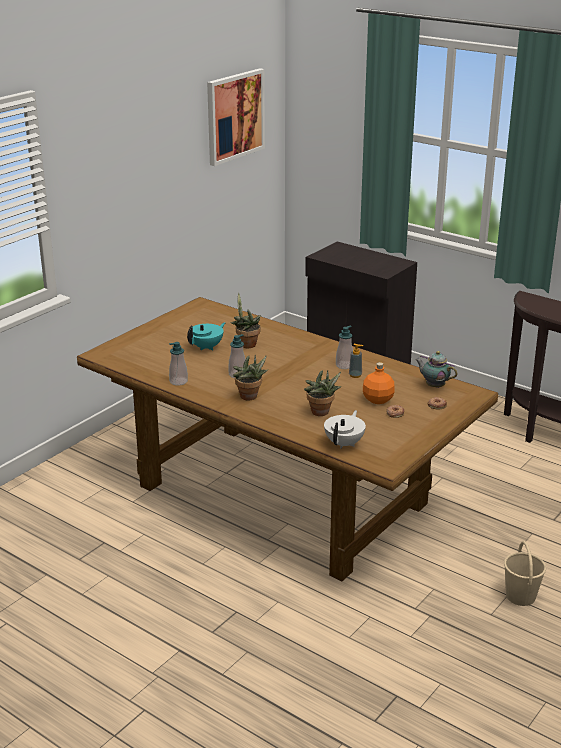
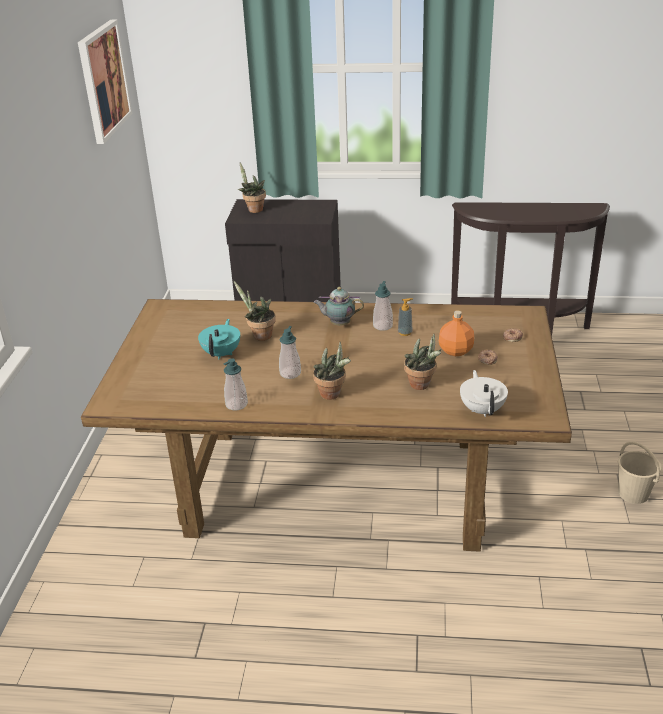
camera: 30 degrees left, 5 degrees up
(340, 252) = (253, 209): none -> potted plant
(434, 386) = (486, 318): teapot -> teapot (338, 324)

